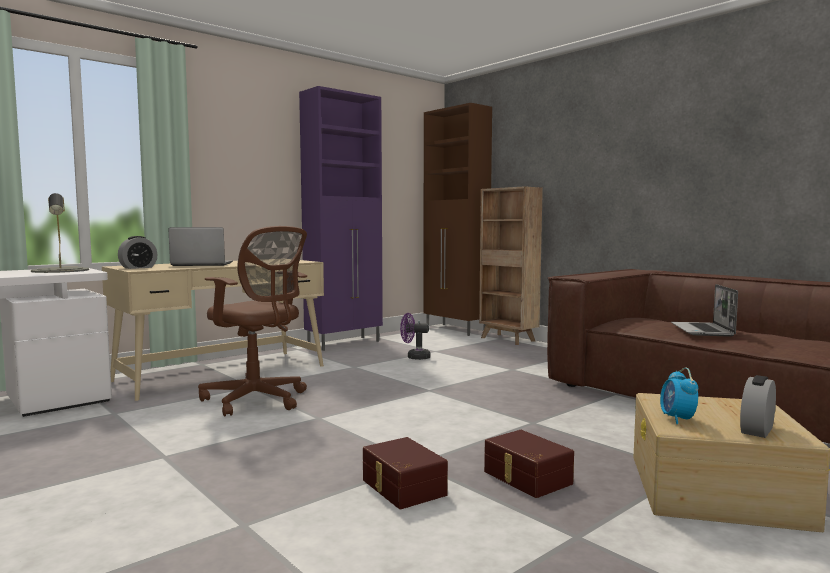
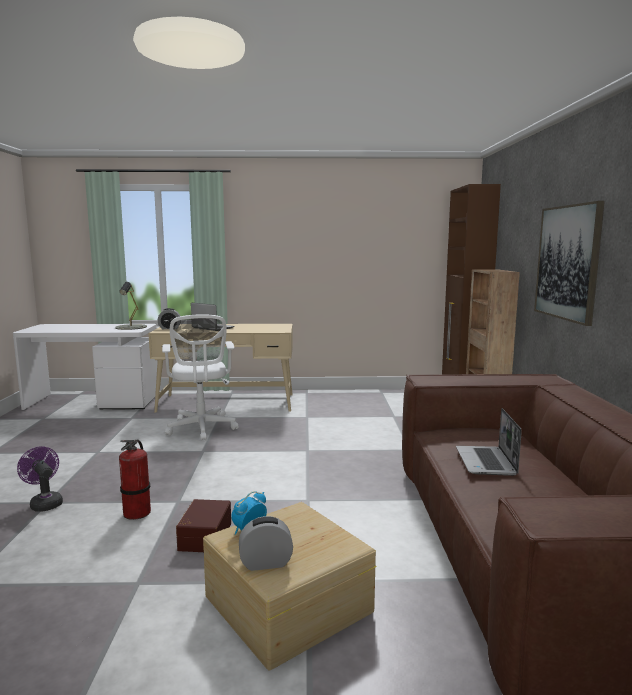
camera: 40 degrees right, 5 degrees up
(257, 400) = (201, 429): brown office chair -> white office chair
(345, 343) = (347, 394): purple cabinet -> none
(402, 488) = (137, 513): brown storage box -> fire extinguisher
(414, 357) = (365, 418): purple fan -> purple fan (44, 503)
(622, 169) = (567, 262): none -> picture
(703, 330) = (486, 462): laptop -> laptop turned 45 degrees counterclockwise

